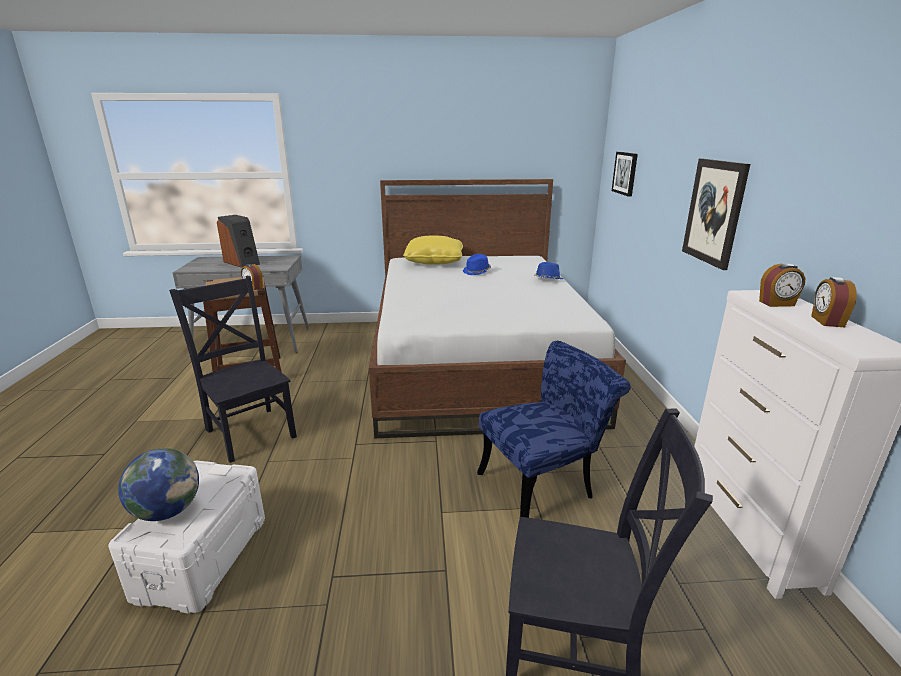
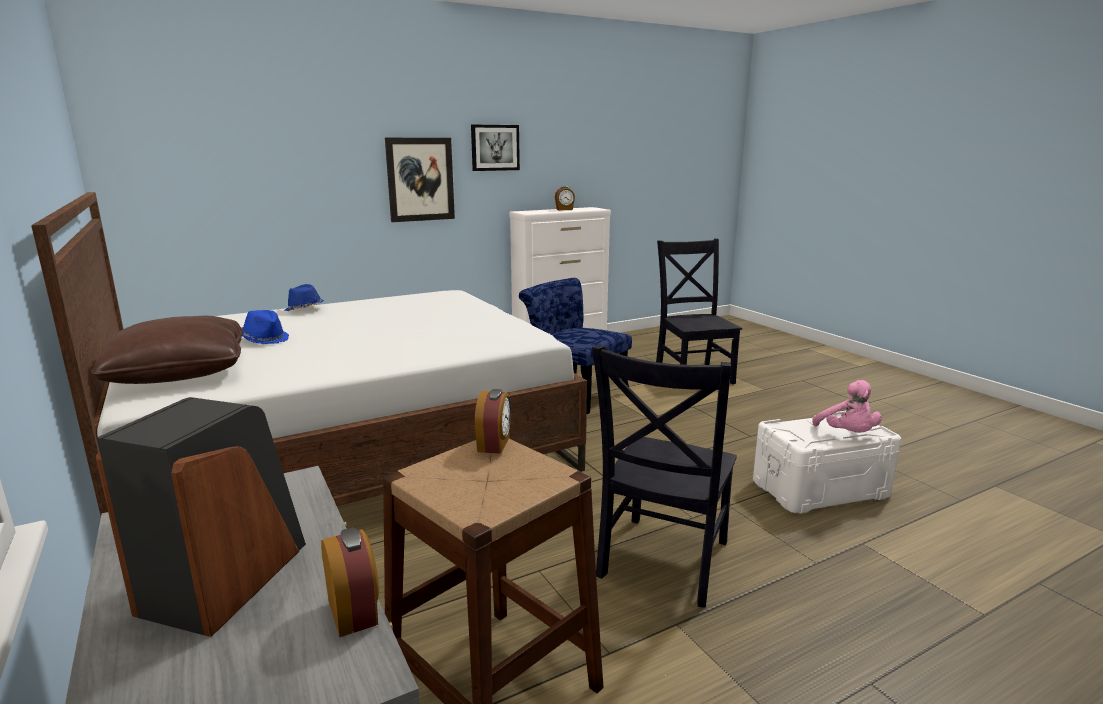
camera: 115 degrees left, 5 degrees down
(167, 511) = (847, 434): globe -> pink plush toy
(434, 261) = (180, 372): yellow pillow -> brown pillow
(625, 173) = (201, 168): picture -> picture (495, 147)
(777, 304) = (543, 211): alarm clock -> alarm clock (354, 612)

